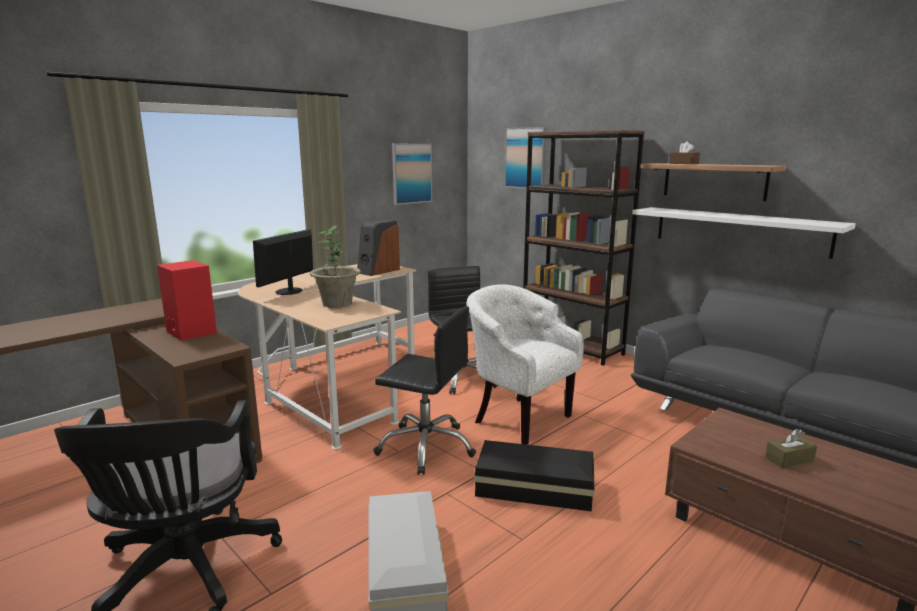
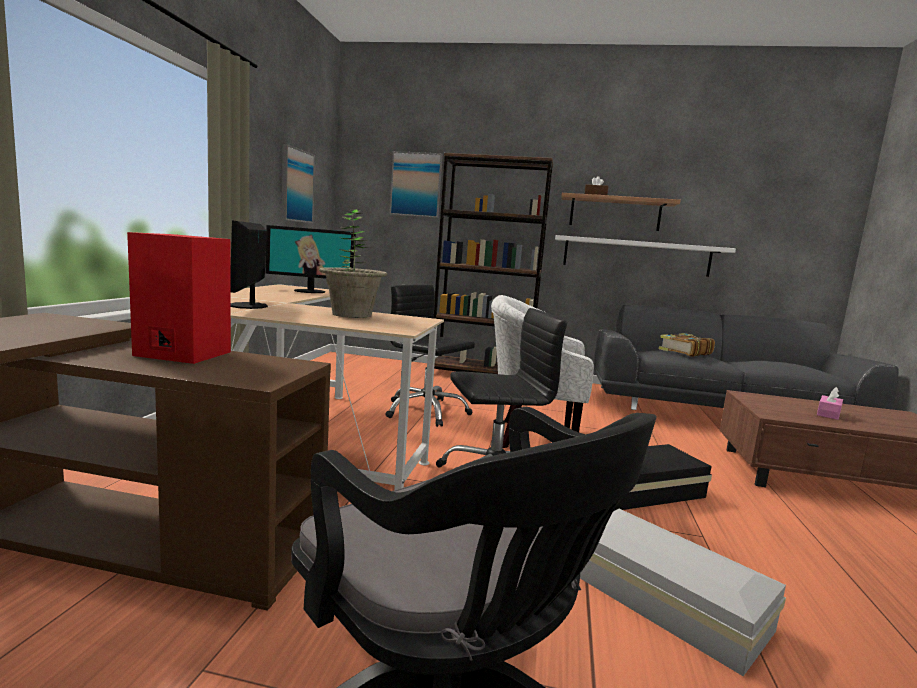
camera: 35 degrees left, 5 degrees down
(378, 271) = (310, 291): speaker -> monitor
(738, 354) = (684, 352): none -> book
(789, 459) = (828, 414): brown tissue box -> pink tissue box

